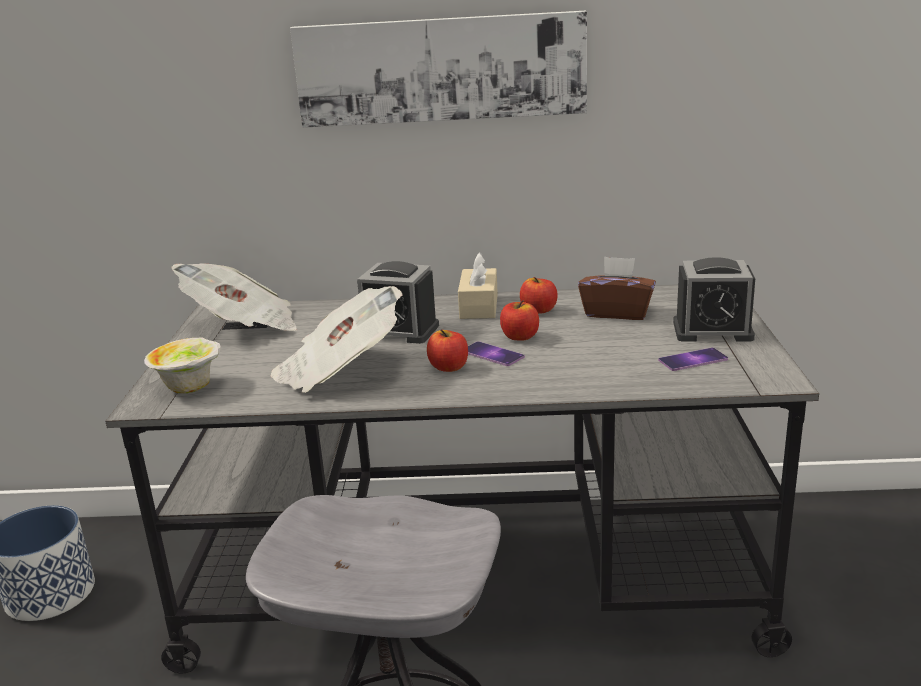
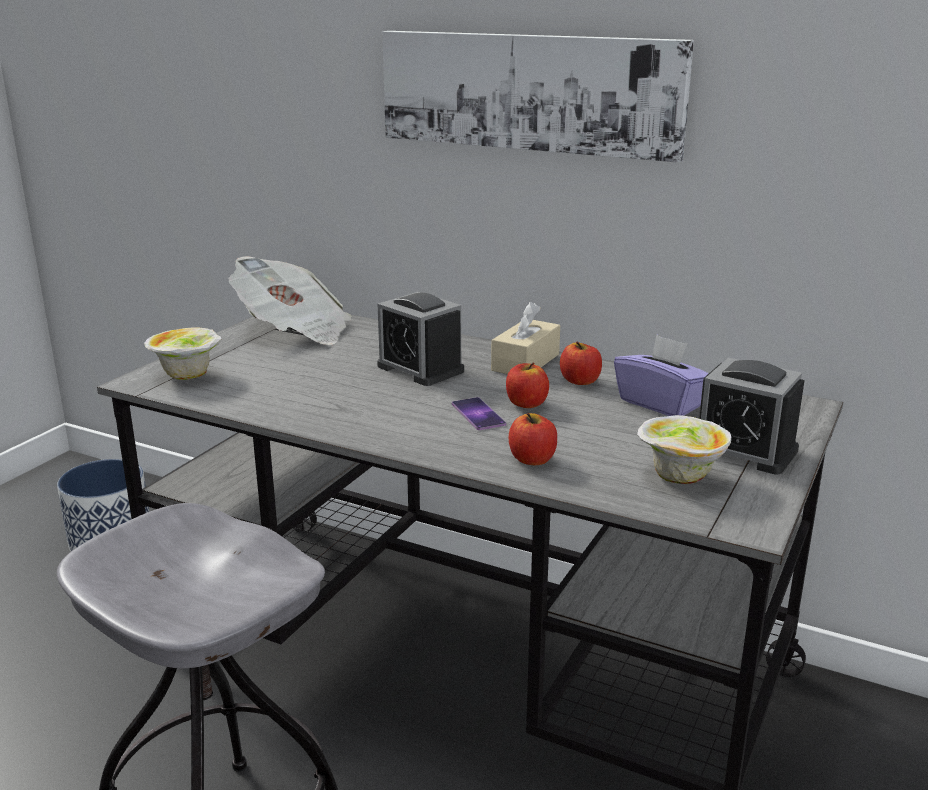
camera: 25 degrees right, 0 degrees up
(339, 371) = (321, 393): newspaper -> none
(449, 367) = (421, 416): apple -> apple (532, 459)
(617, 312) = (660, 403): brown tissue box -> purple tissue box
(693, 360) = (679, 476): phone -> bowl

